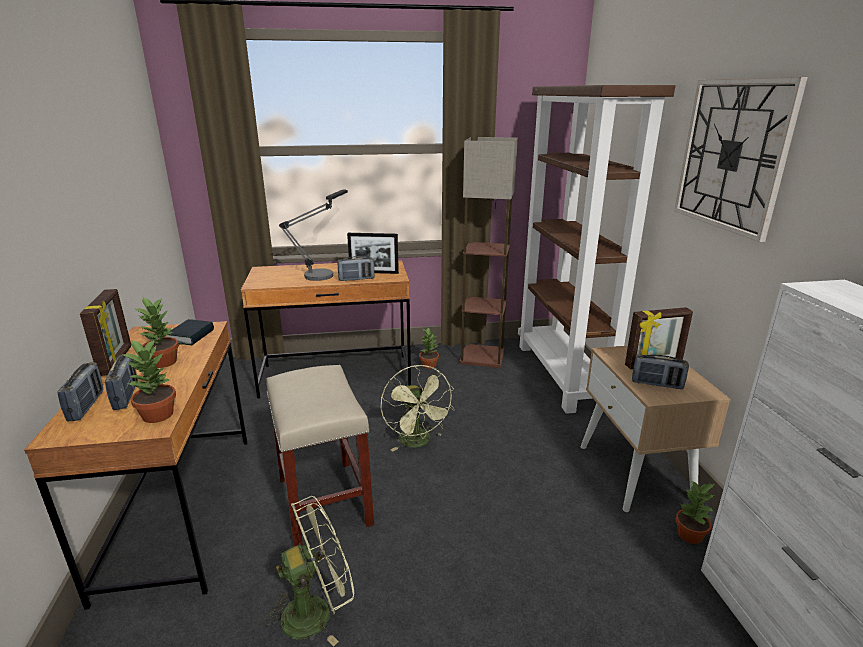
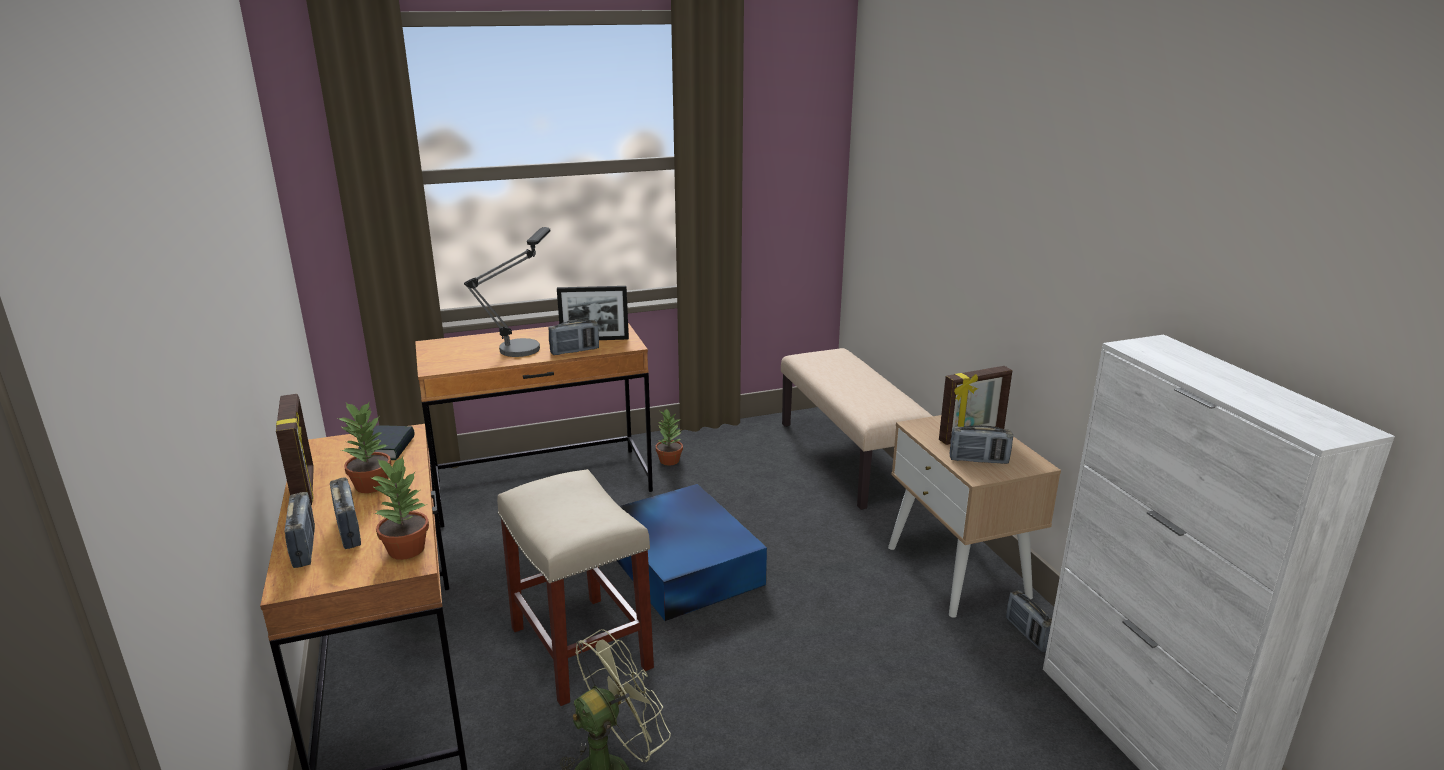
camera: 10 degrees left, 0 degrees up
(418, 442) = (682, 563): green fan -> blue storage box
(483, 356) = (740, 442): floor lamp -> none
(563, 375) = (851, 458): brown bookcase -> beige bench
(690, 535) = (1028, 634): potted plant -> radio
(732, 155) = (1044, 190): wall clock -> none

